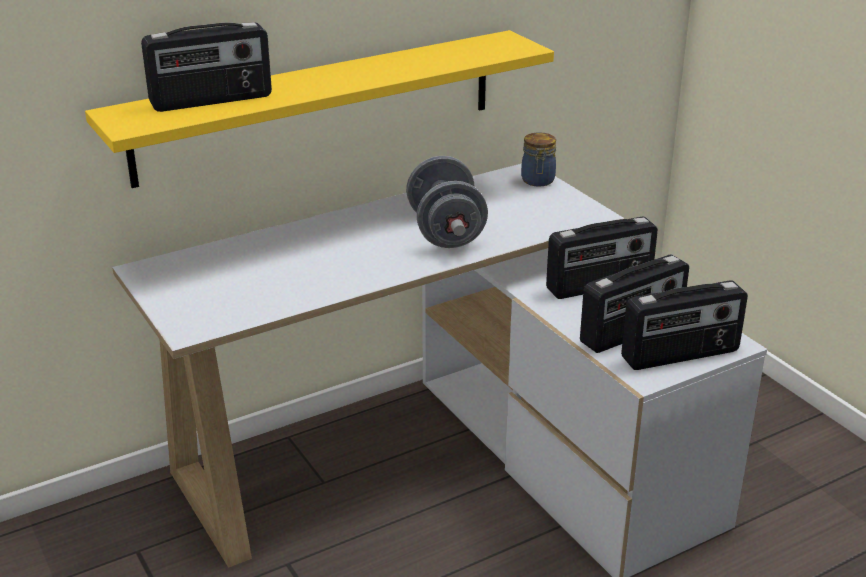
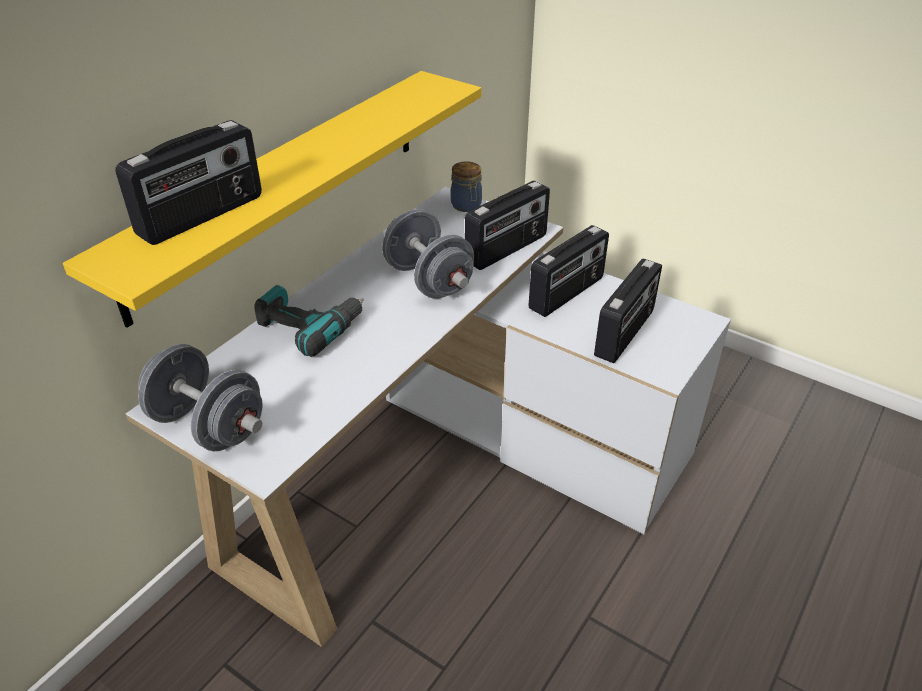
camera: 25 degrees left, 10 degrees up
(168, 291) = (208, 425): none -> grey dumbbell
(308, 242) = (310, 326): none -> power drill
(680, 355) = (676, 345): radio -> radio (507, 249)

